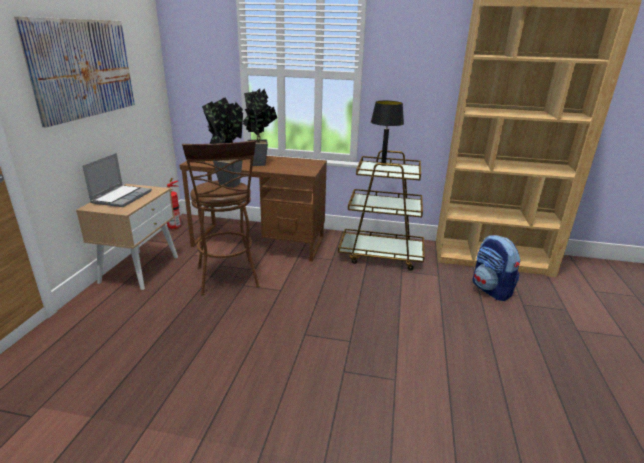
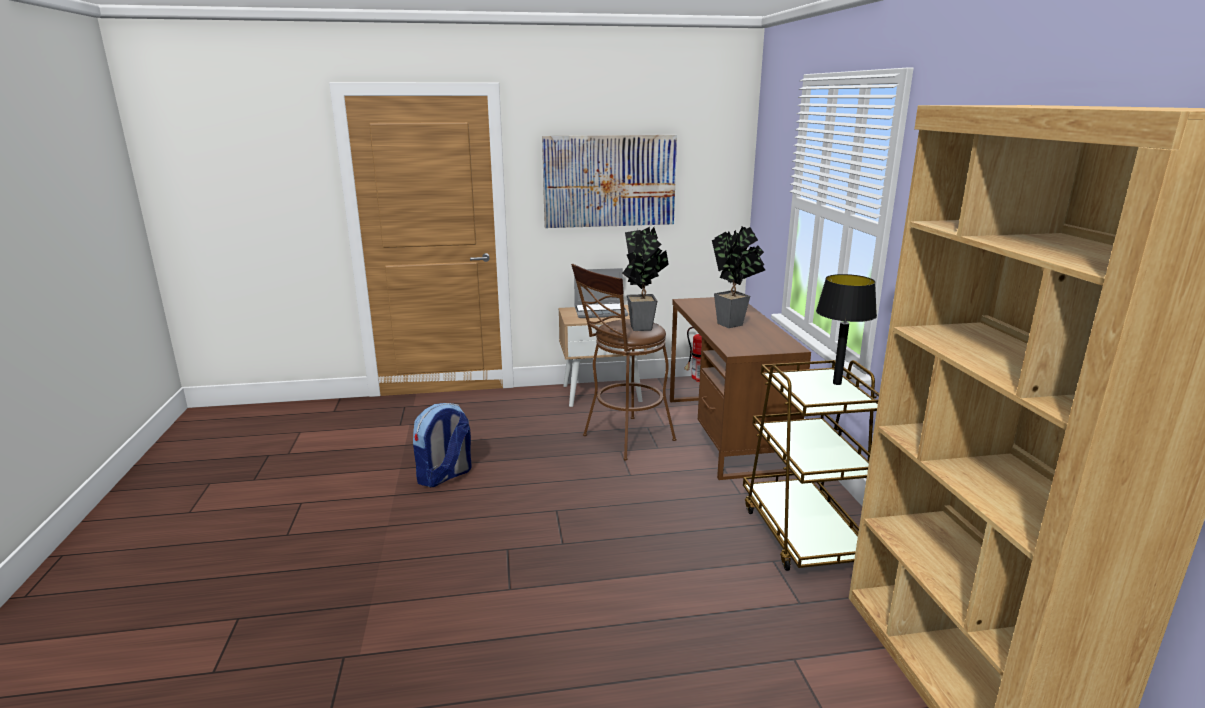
camera: 70 degrees right, 5 degrees down
(491, 290) = (812, 677): backpack -> backpack (444, 476)

